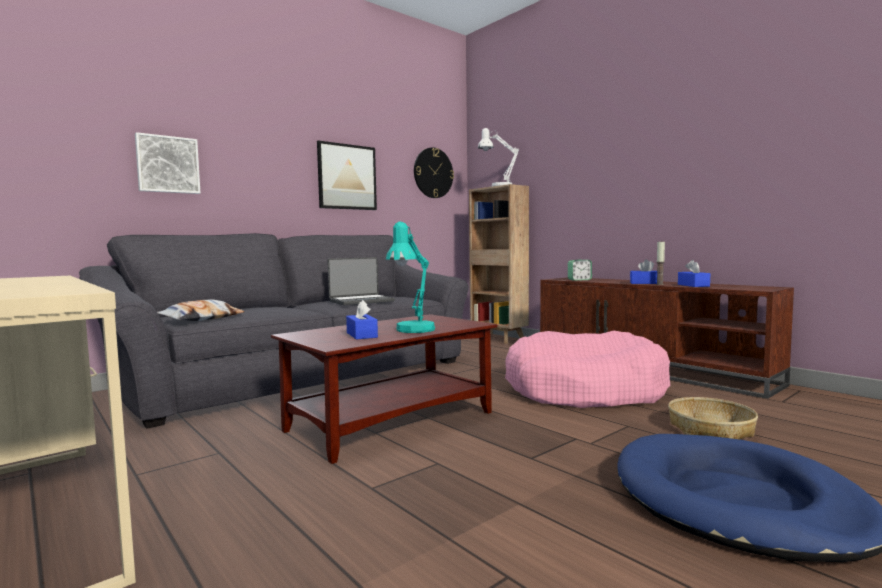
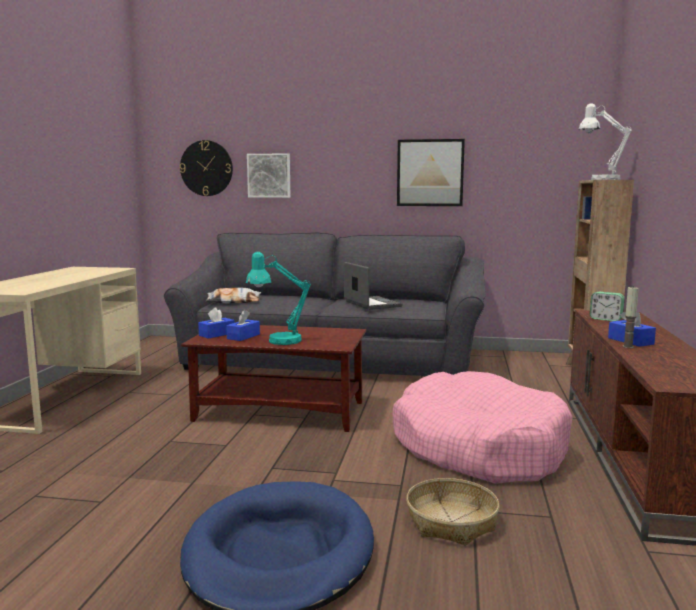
camera: 50 degrees right, 5 degrees up
(361, 301) = (371, 304): laptop -> laptop turned 135 degrees counterclockwise
(433, 173) = (550, 158): wall clock -> wall clock (206, 168)
(693, 285) = (652, 358): blue tissue box -> blue tissue box (217, 334)

